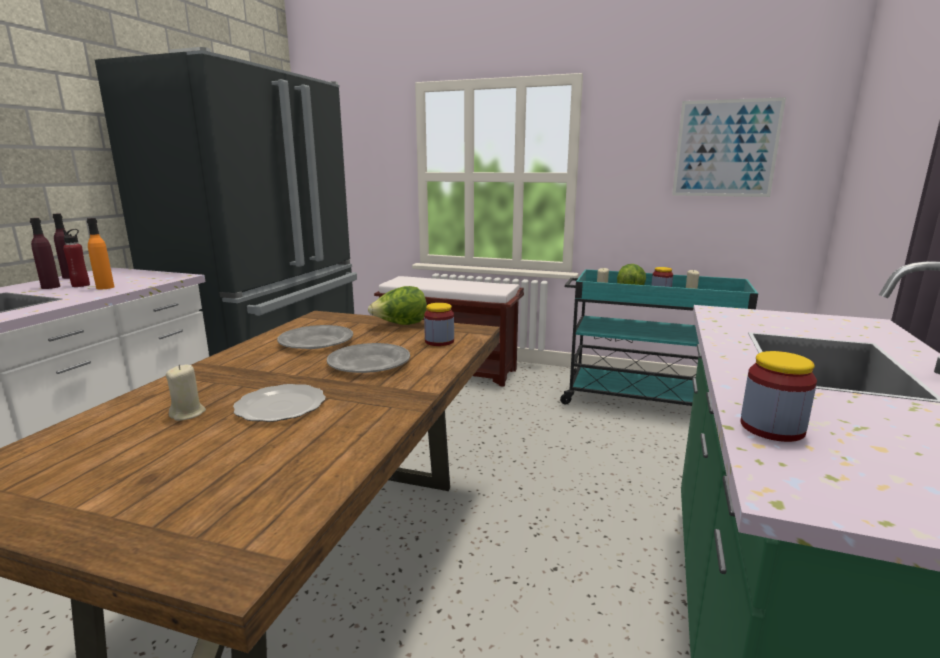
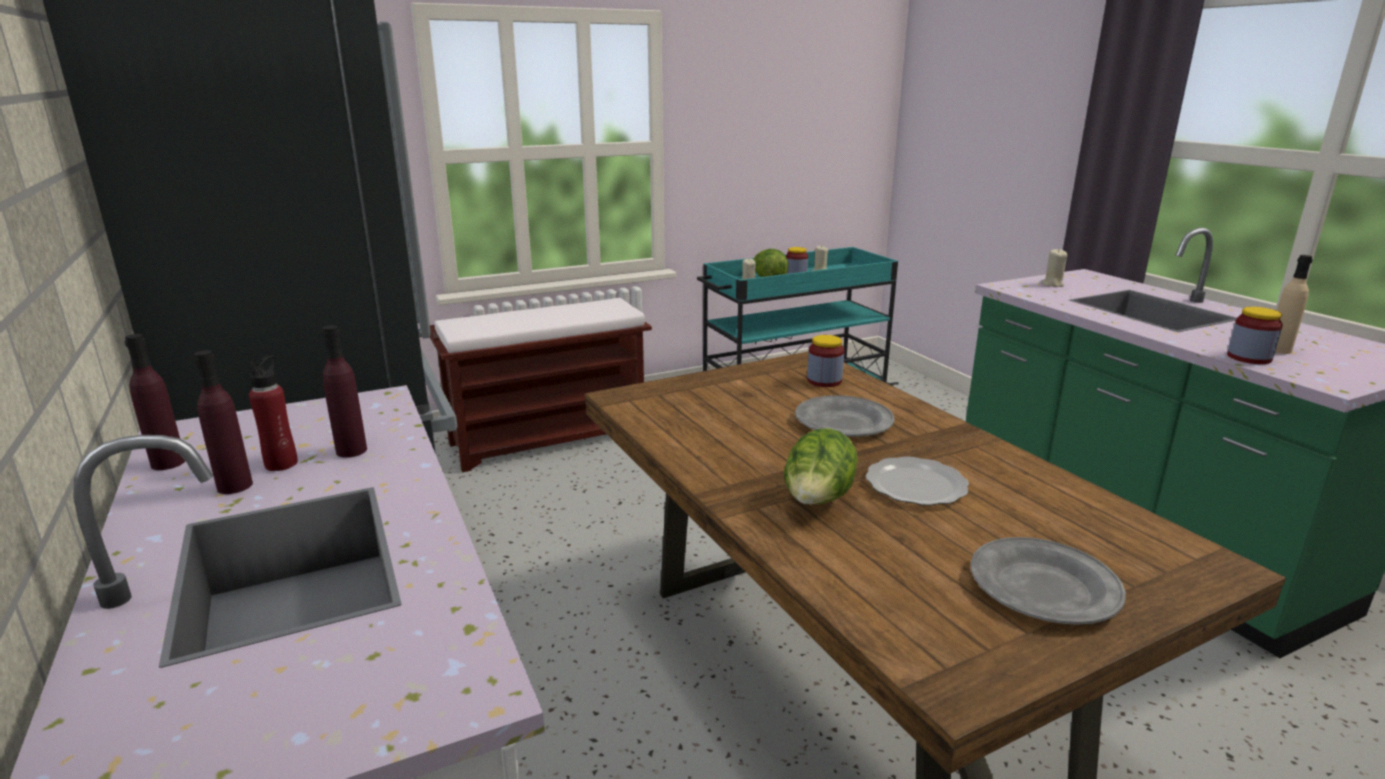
camera: 45 degrees left, 5 degrees up
(105, 287) = (351, 451): orange bottle -> purple bottle
(188, 414) = (879, 529): beige candle -> beige candle (1052, 284)
(315, 342) = (726, 424): grey plate -> grey plate (1043, 587)
(400, 325) = (737, 377): lettuce -> lettuce (817, 502)
(725, 148) = (809, 108): picture -> none
(862, 439) = (1278, 350): none -> beige bottle

